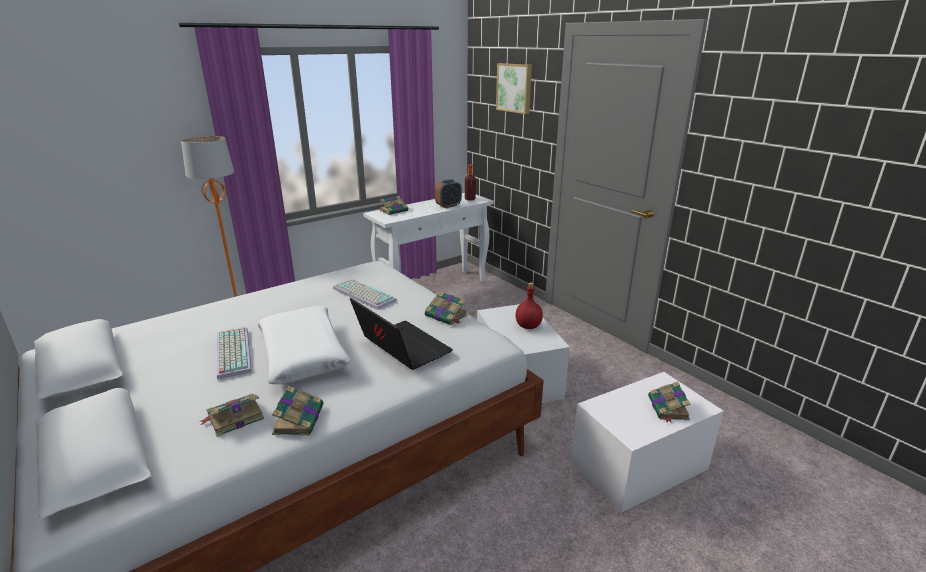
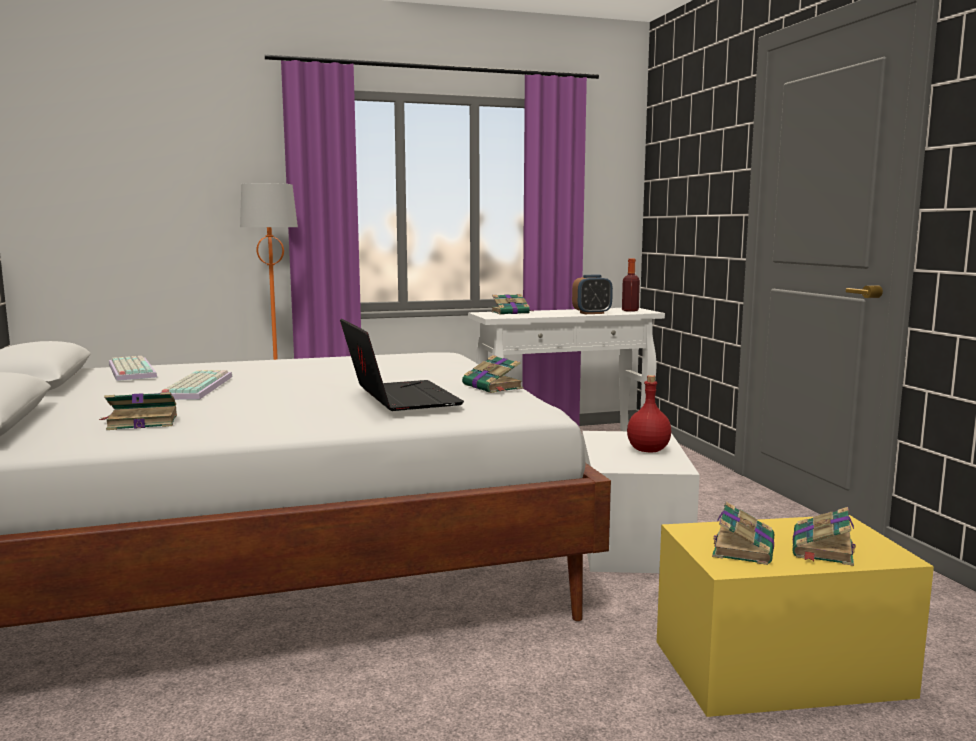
camera: 20 degrees right, 15 degrees down
(299, 419) = (211, 430): book -> book (743, 548)
(303, 354) = (274, 394): white pillow -> none
(362, 294) = (400, 367): keyboard -> keyboard (129, 370)
(515, 88) = (698, 146): picture -> none
(639, 464) = (780, 668): white storage box -> yellow storage box

